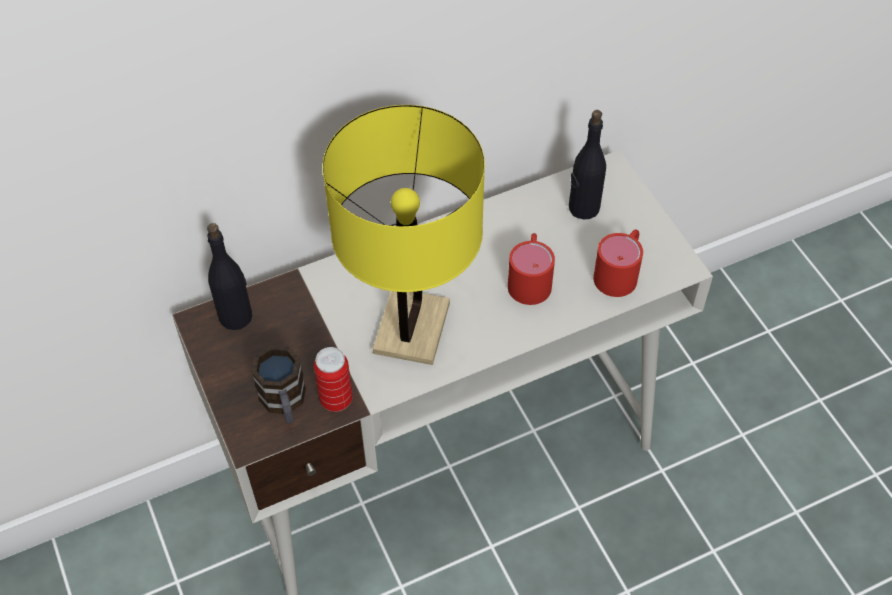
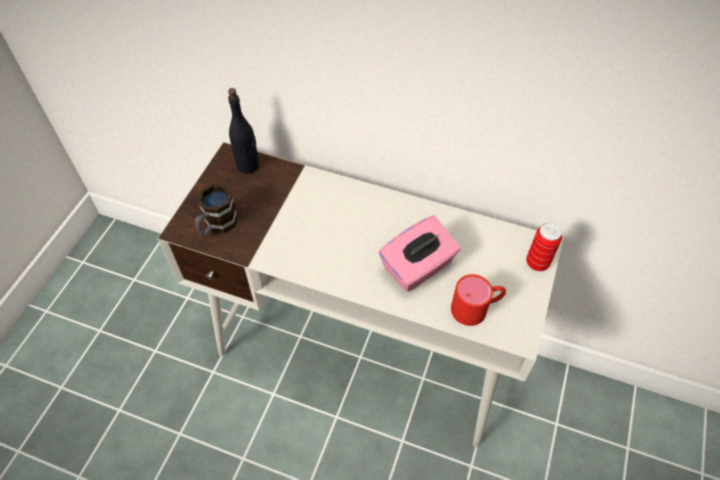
camera: 45 degrees right, 0 degrees up
(336, 399) = (241, 245): can -> can (537, 263)
(411, 327) = (322, 240): yellow table lamp -> none
(530, 278) = (418, 267): red mug -> pink tissue box
(583, 208) = (498, 253): black bottle -> none

